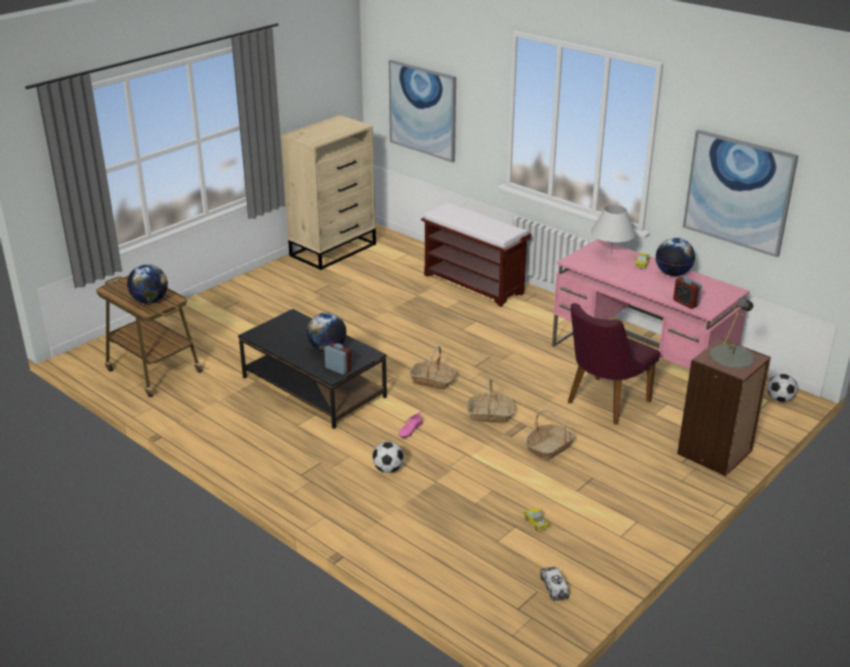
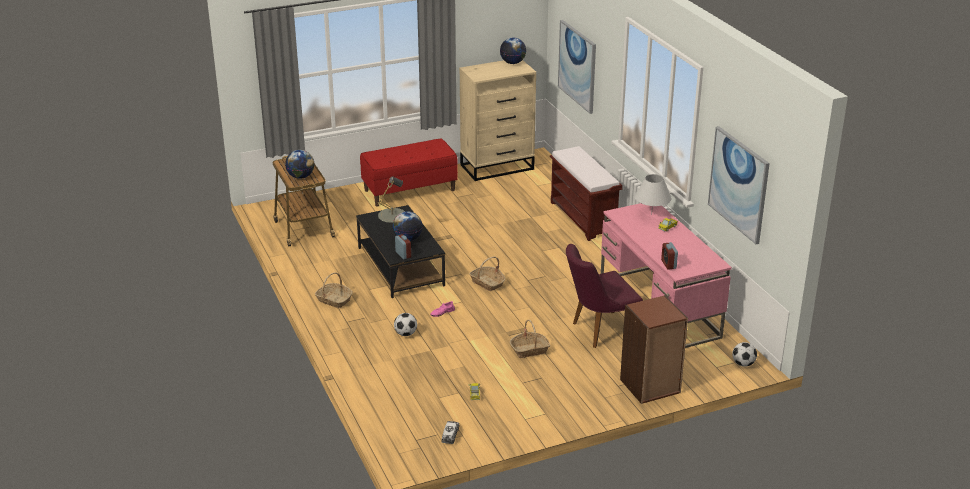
camera: 25 degrees right, 0 degrees up
(252, 296) = (409, 190): none -> red bench
(489, 415) = (507, 317): basket -> basket (334, 300)
(673, 273) = (684, 240): globe -> globe (513, 63)
(732, 356) = (658, 310): grey table lamp -> grey table lamp (392, 215)

